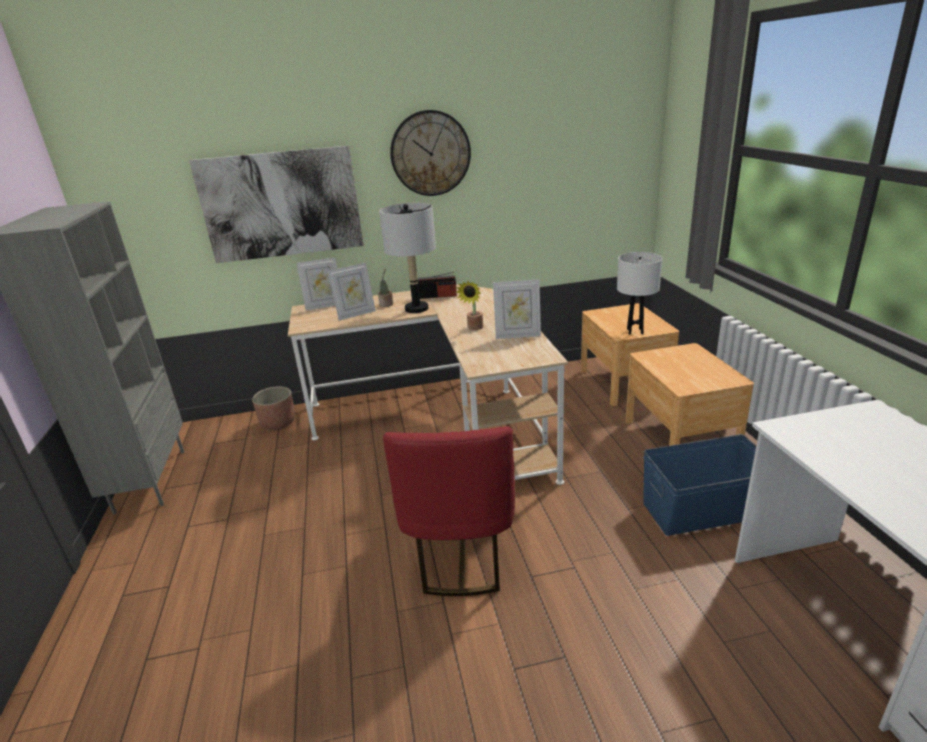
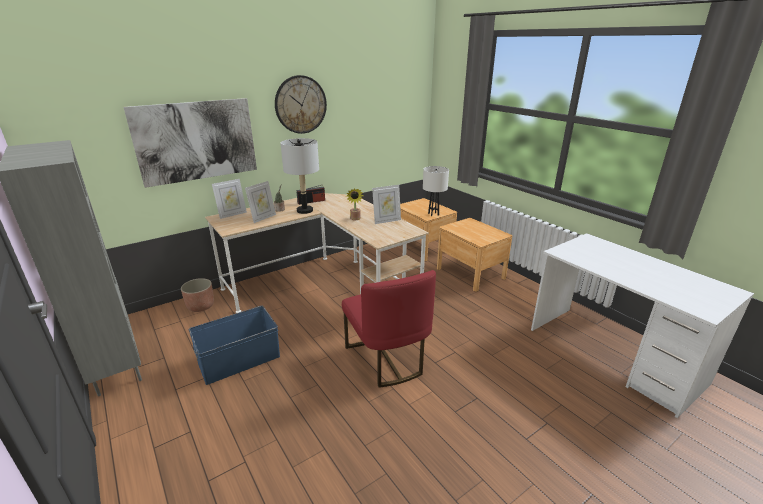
camera: 25 degrees left, 0 degrees up
(703, 509) = (502, 308): blue storage box -> blue storage box (239, 360)

